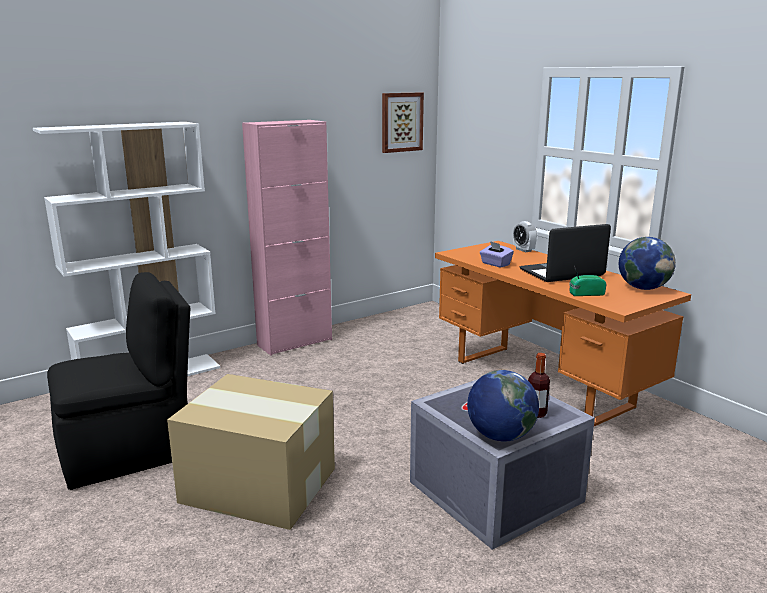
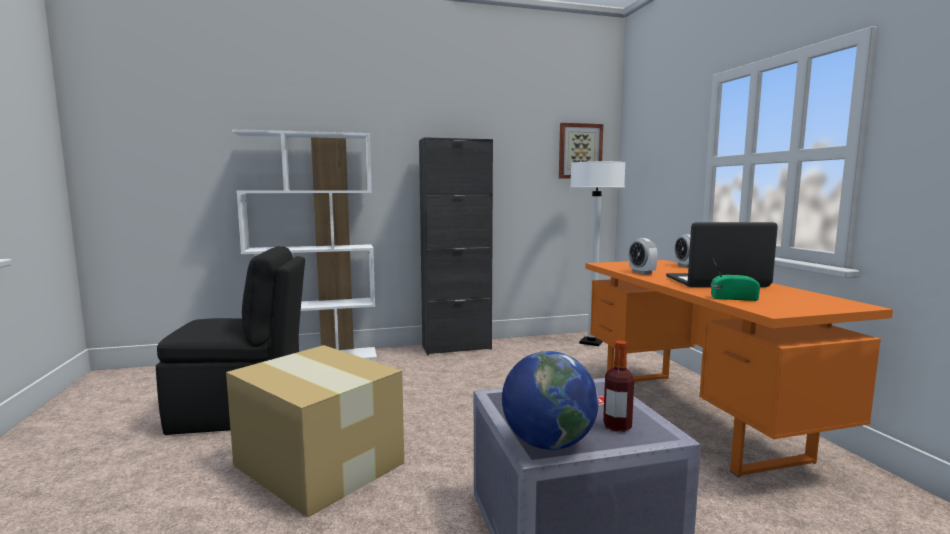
camera: 20 degrees right, 10 degrees down
(295, 342) = (456, 347): pink cabinet -> black cabinet
(422, 319) = (591, 342): none -> white floor lamp
(495, 264) = (642, 272): purple tissue box -> alarm clock
(643, 288) = (819, 299): globe -> none

